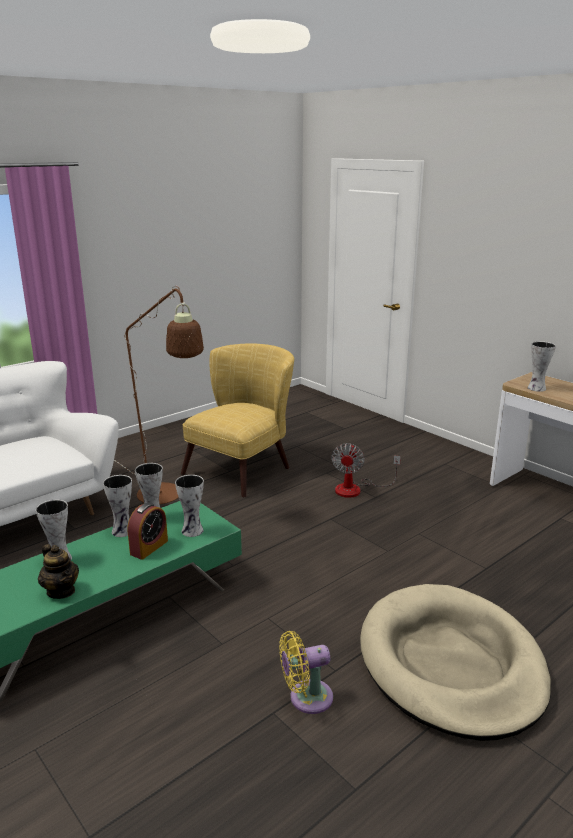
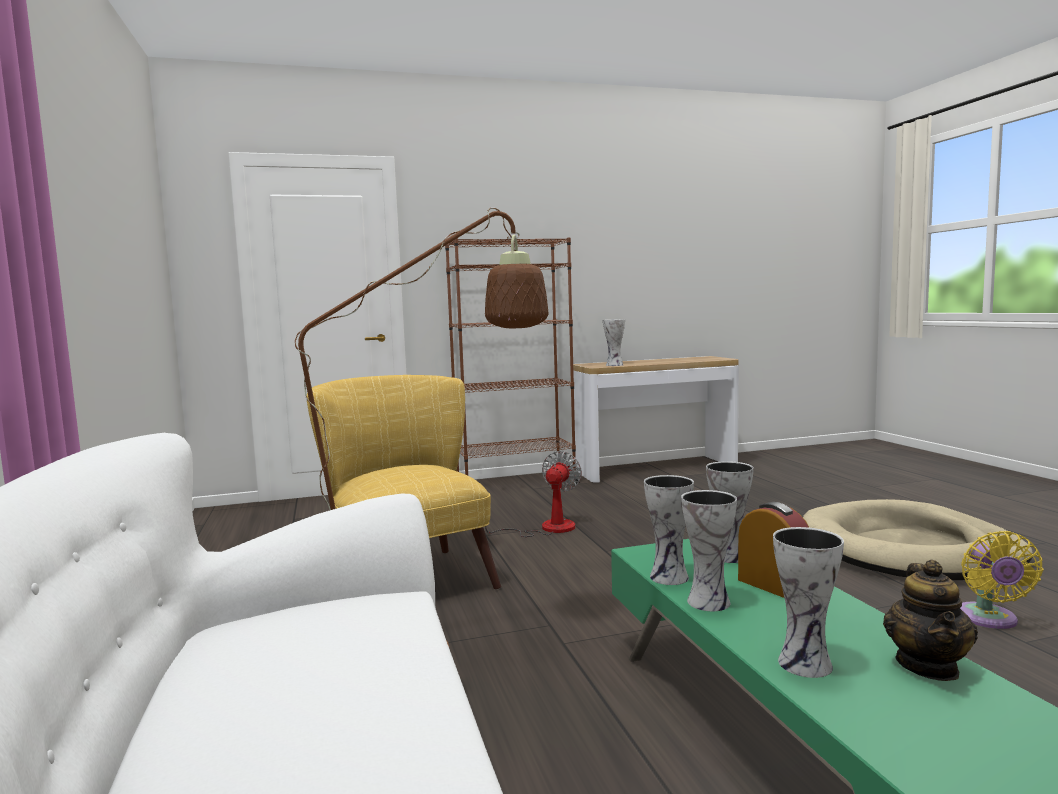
camera: 65 degrees left, 15 degrees down
(61, 591) = (928, 666): teapot -> teapot turned 120 degrees clockwise
(356, 489) = (545, 529): fan -> fan turned 105 degrees counterclockwise
(452, 454) = (516, 483): none -> brown bookcase

